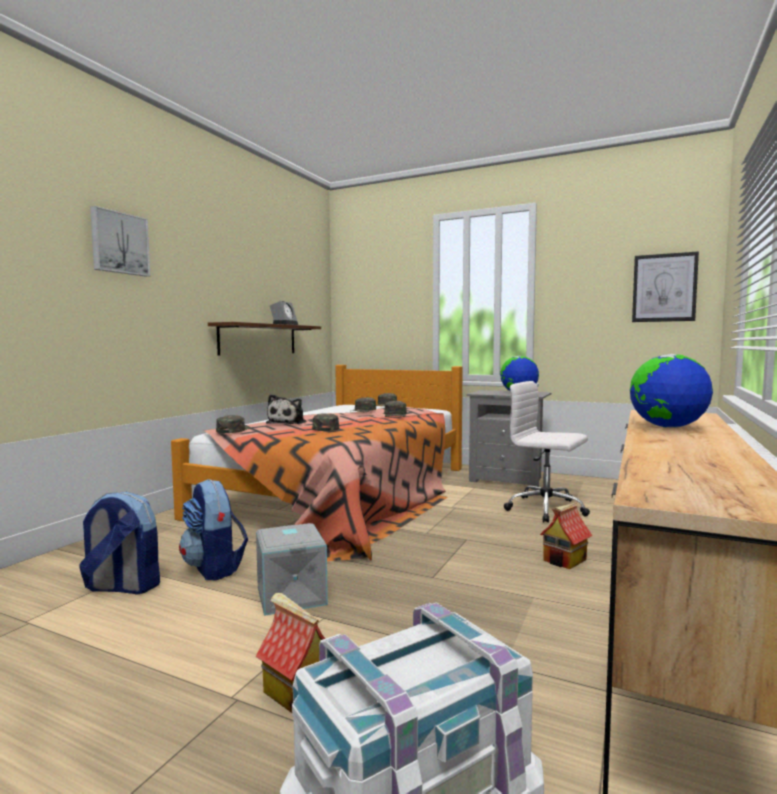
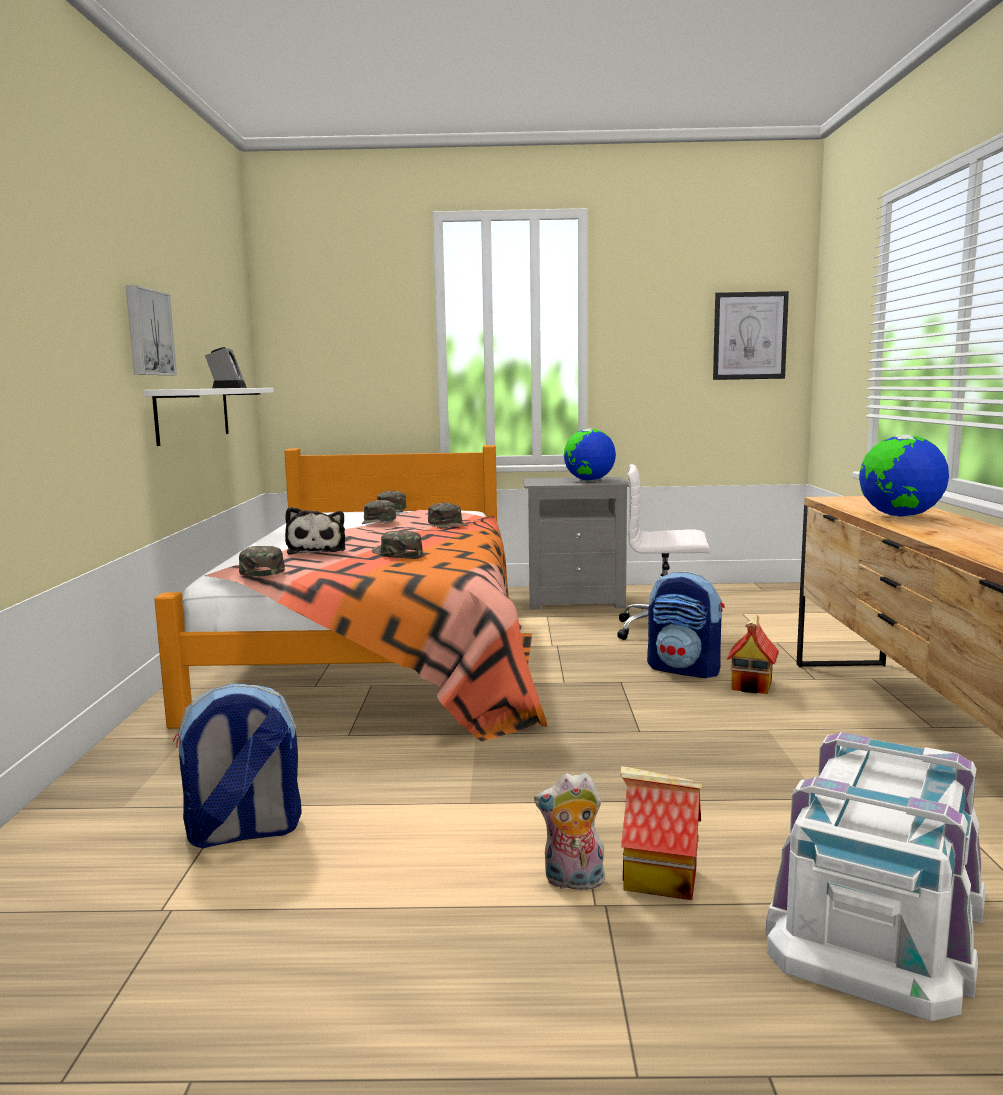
camera: 25 degrees left, 5 degrees up
(119, 243) = (43, 253): picture -> picture (147, 332)
(214, 568) = (345, 779): backpack -> backpack (685, 670)
(240, 675) = (572, 882): none -> plush toy
(258, 339) = (193, 414): brown shelf -> white shelf
(289, 596) = (501, 788): grey storage box -> none

